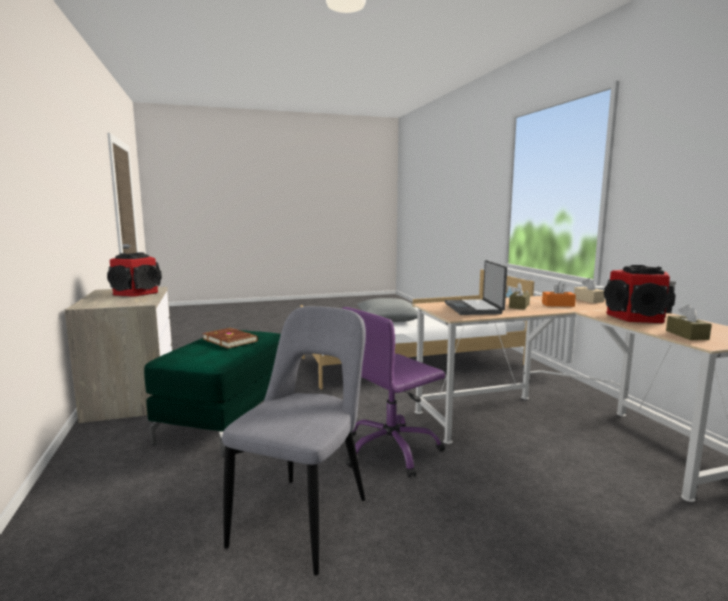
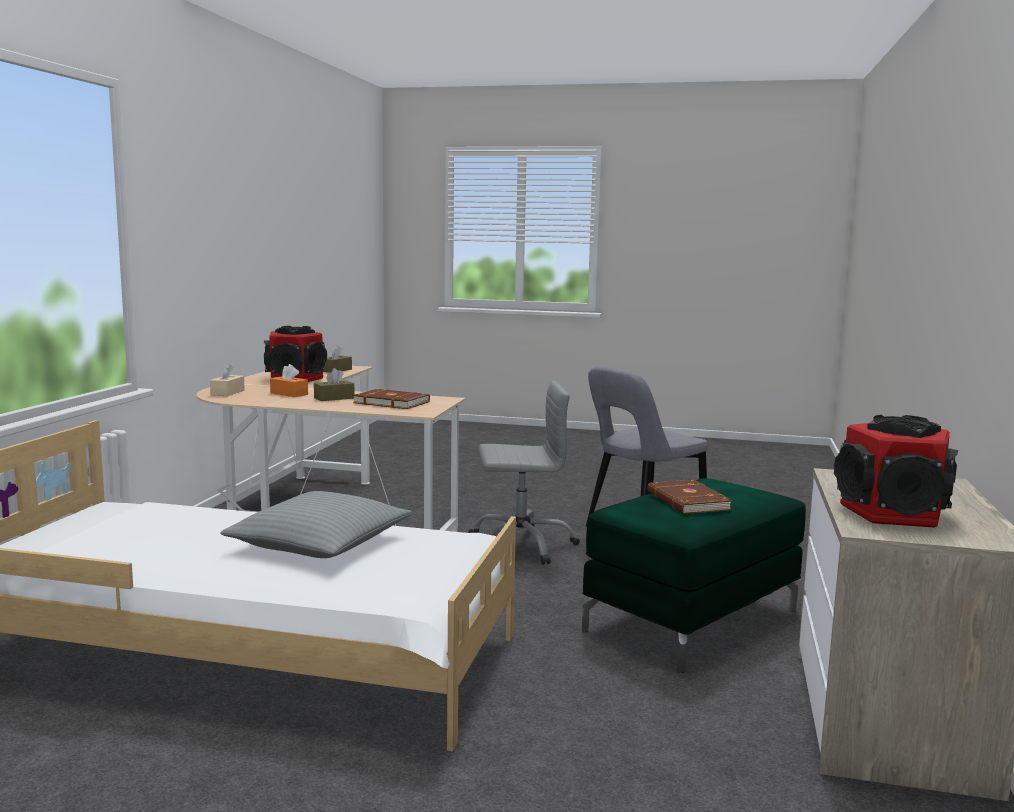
camera: 150 degrees left, 0 degrees up
(391, 450) = (521, 545): purple office chair -> grey office chair
(474, 308) = (391, 402): laptop -> brown book

